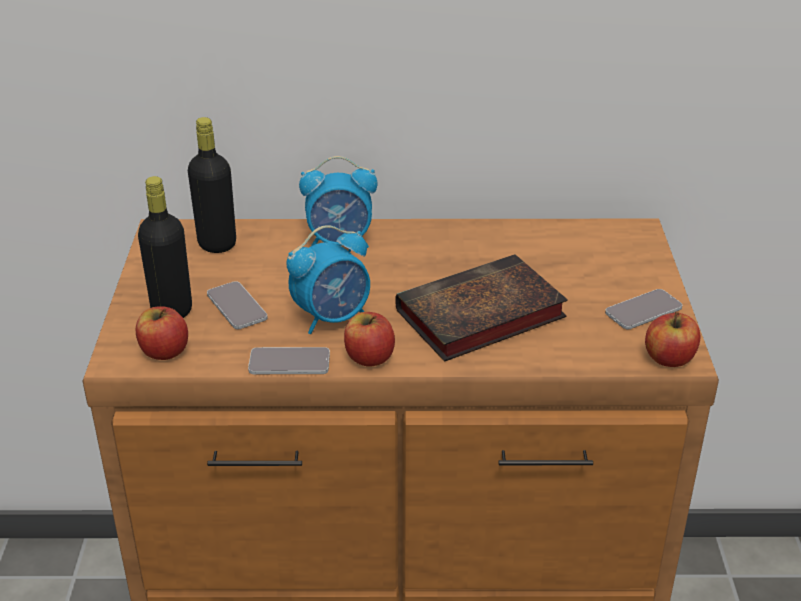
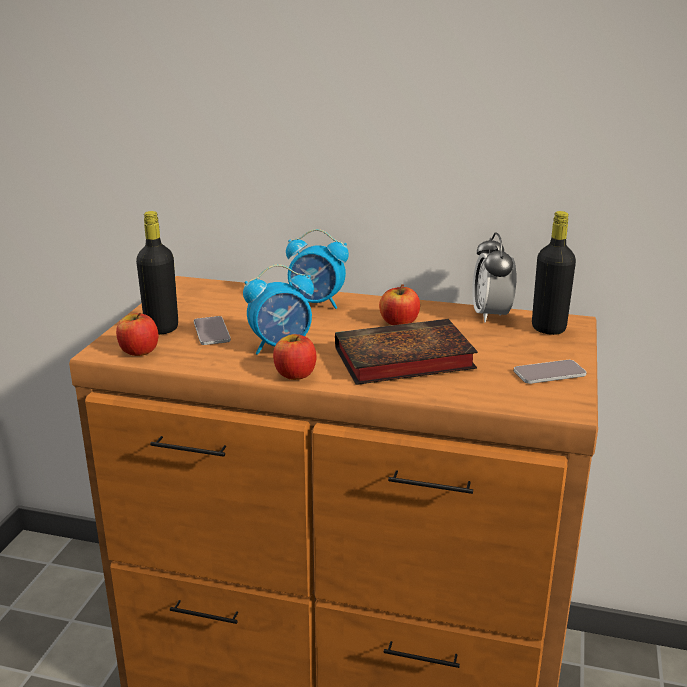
camera: 15 degrees right, 10 degrees down
(217, 244) = (221, 294): black bottle -> black bottle (548, 328)
(289, 362) = (229, 369): phone -> none
(547, 233) = (491, 315): none -> alarm clock
(669, 358) = (556, 407): apple -> apple (399, 322)

